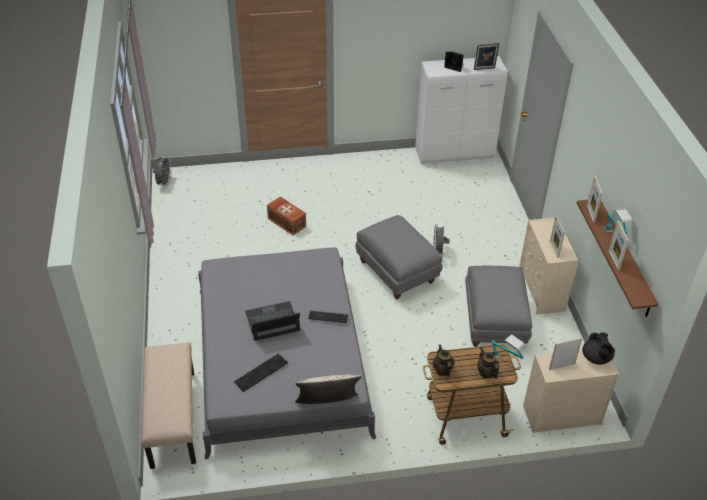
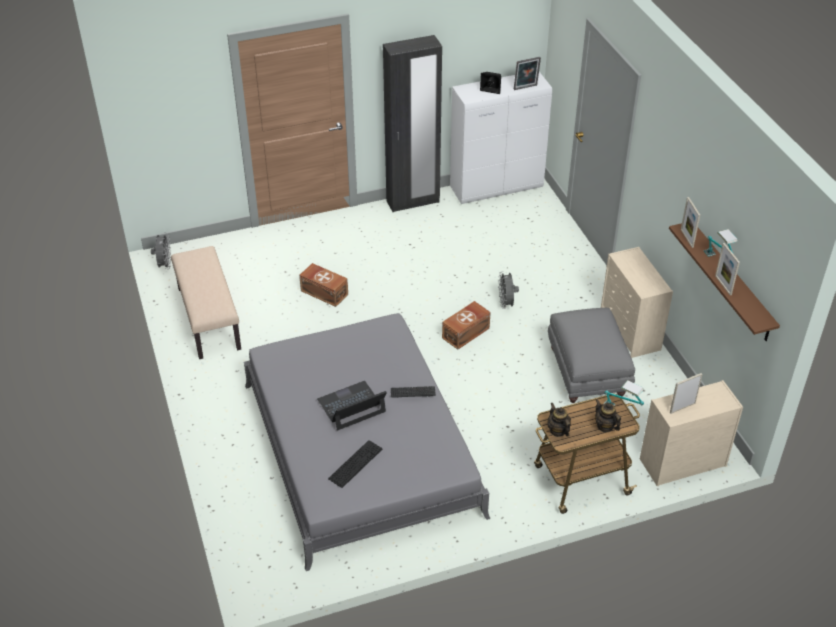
camera: 10 degrees left, 0 degrees up
(172, 418) = (255, 533): beige bench -> beige bench (208, 318)
(327, 407) = (439, 490): beige pillow -> none
(381, 157) = (413, 202): none -> black wardrobe
(397, 273) = (466, 333): grey ottoman -> brown storage box
(554, 249) = (644, 282): picture frame -> none
(596, 358) = (716, 394): black teapot -> none

